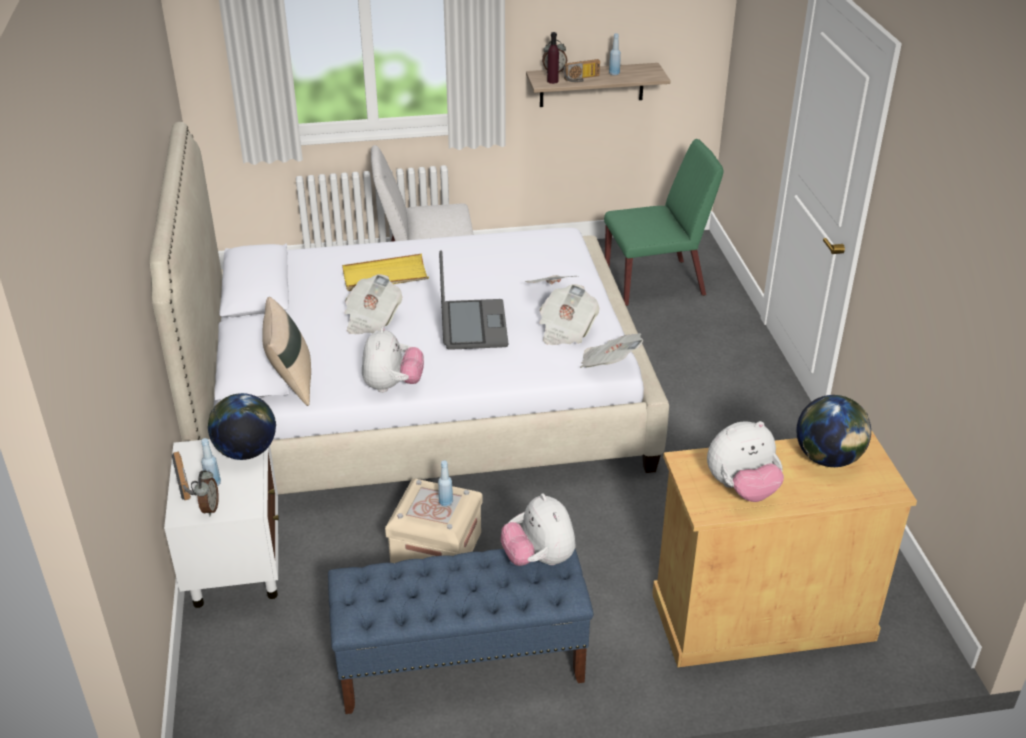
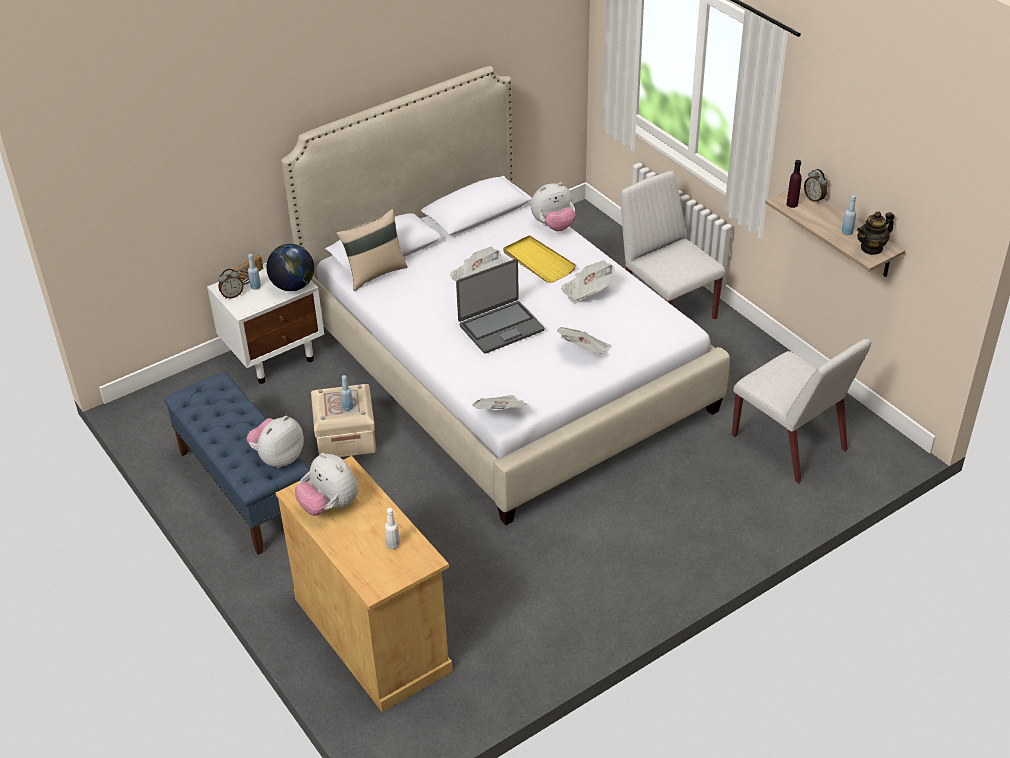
camera: 65 degrees right, 5 degrees up
(392, 386) = (401, 318): plush toy -> plush toy (553, 226)
(566, 330) = (530, 376): newspaper -> newspaper (586, 292)
(582, 79) = (814, 218): radio -> none
(644, 71) = (871, 248): none -> teapot
(655, 283) = (790, 443): green chair -> white chair
(827, 459) = (393, 545): globe -> white bottle

